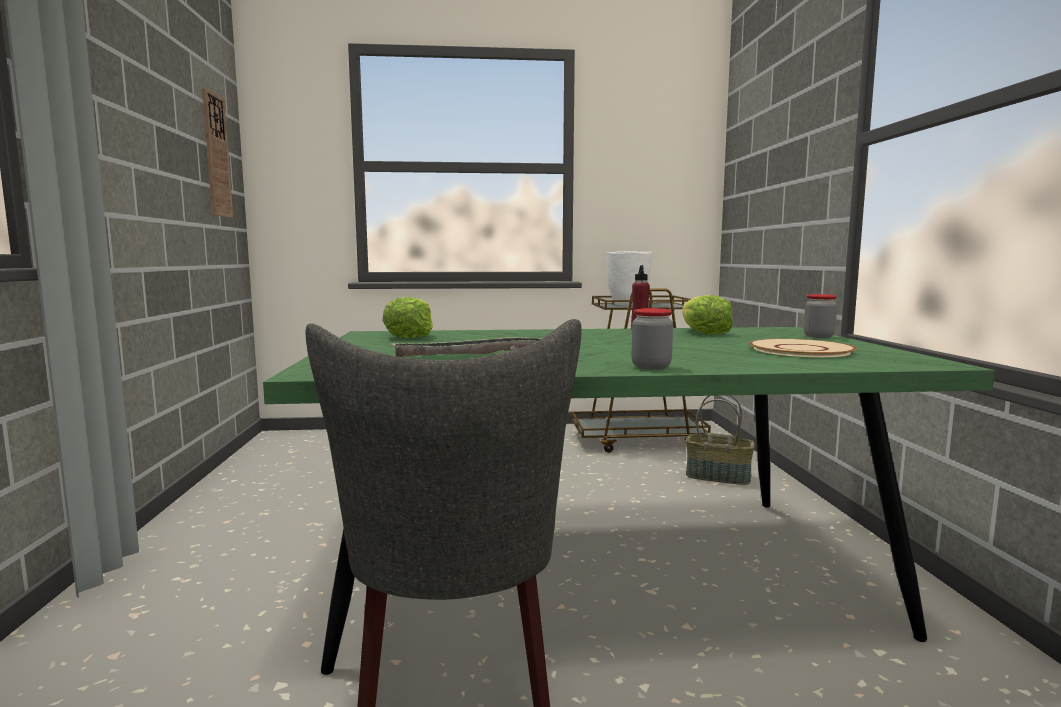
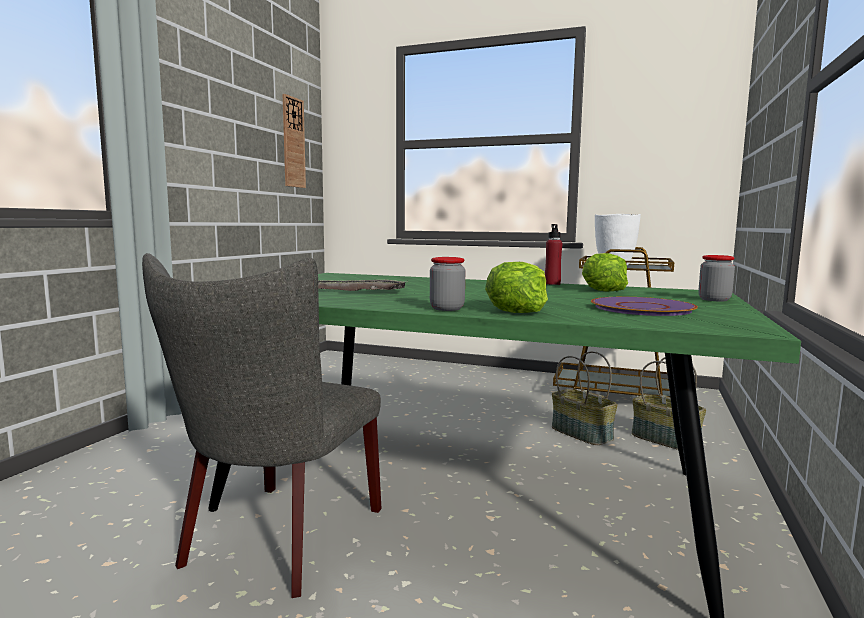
camera: 25 degrees right, 0 degrees up
(409, 336) = (351, 277): lettuce -> lettuce (518, 310)
(645, 483) = (582, 433): none -> basket
(800, 350) = (641, 308): beige plate -> purple plate

